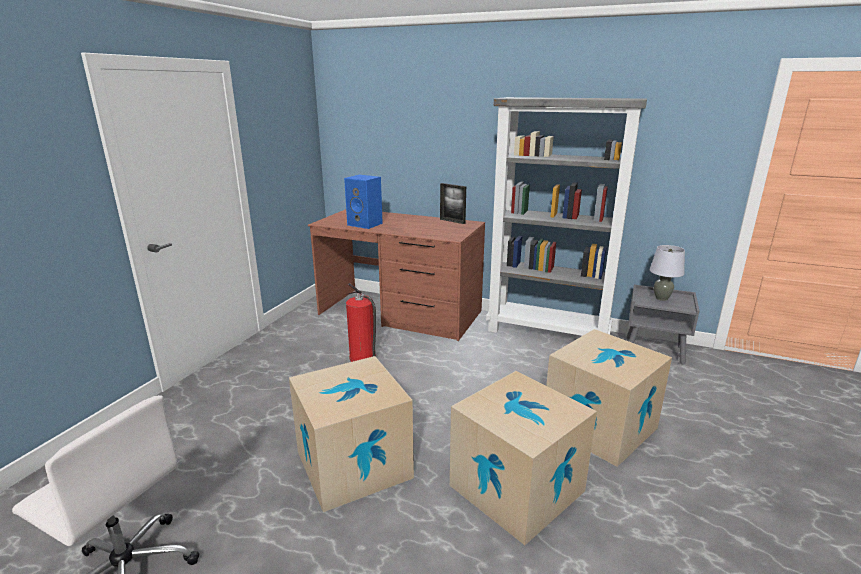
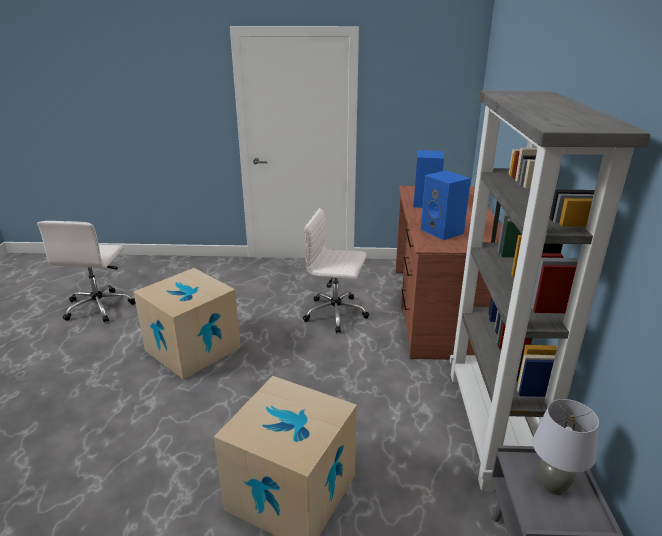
camera: 70 degrees right, 5 degrees up
(363, 358) = (336, 314): fire extinguisher -> white office chair
(430, 230) = (443, 231): none -> blue speaker
(516, 488) = (180, 437): cardboard box -> none

